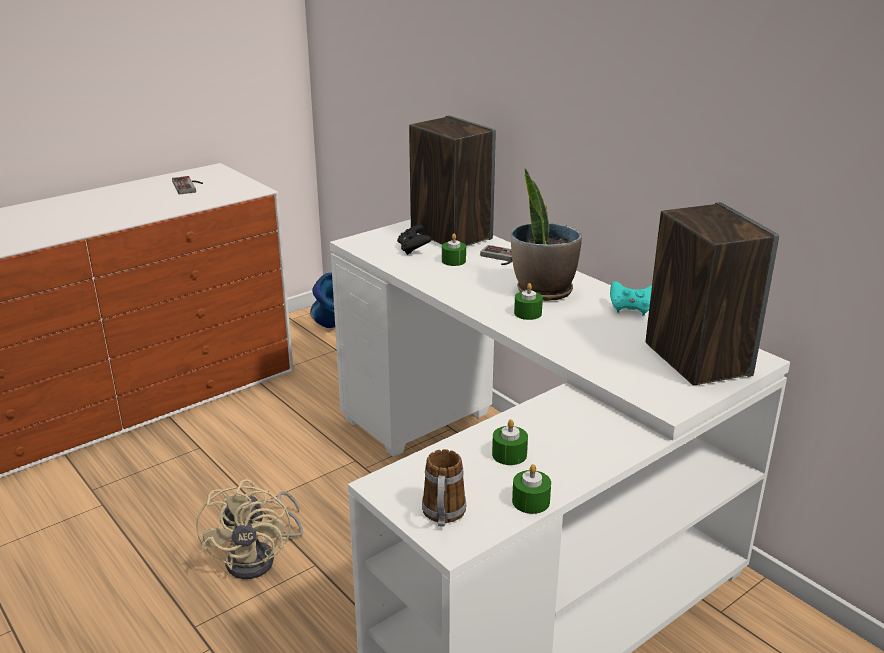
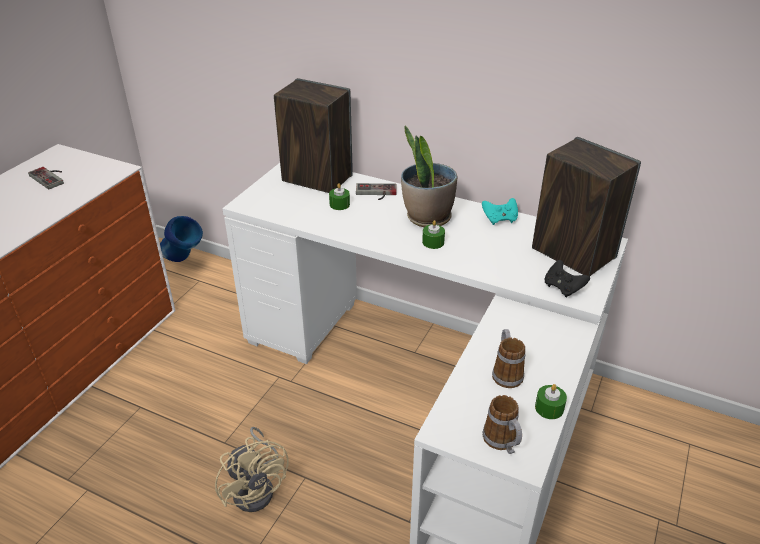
camera: 25 degrees left, 10 degrees up
(413, 249) = (299, 200): black game controller -> black game controller (563, 288)
(509, 454) = (505, 372): green candle -> mug

